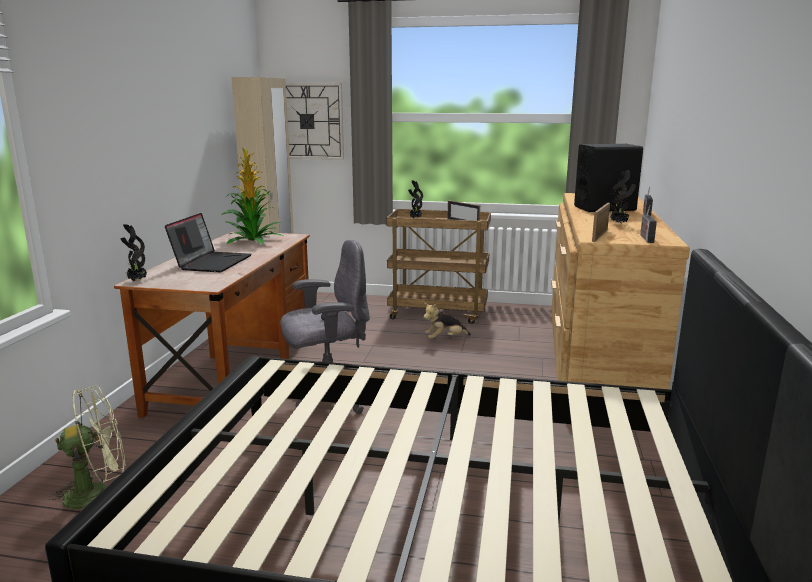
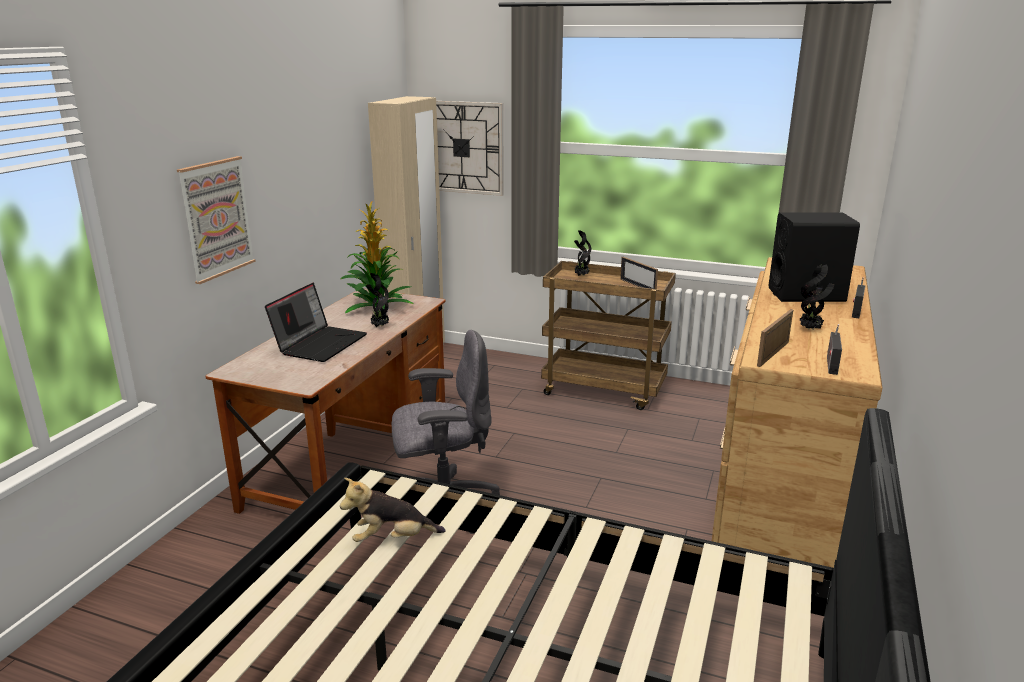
camera: 10 degrees right, 5 degrees up
(97, 493) = (173, 610): green fan -> none
(116, 152) = (216, 218): none -> picture
(137, 281) = (231, 370): potted plant -> potted plant (379, 326)
(445, 339) = (601, 431): plush toy -> plush toy (392, 539)

